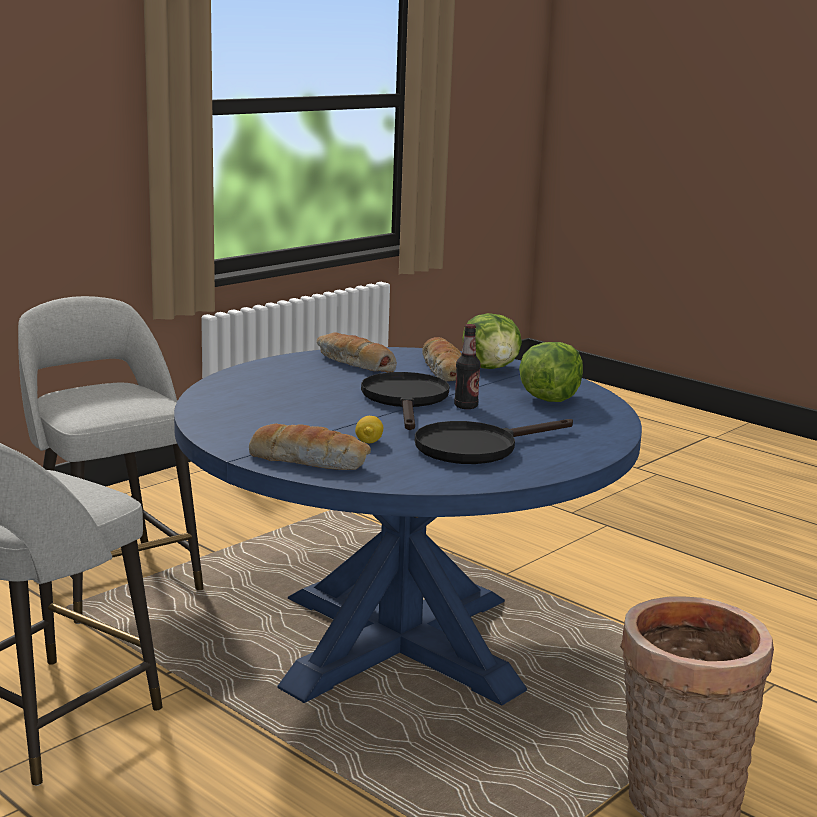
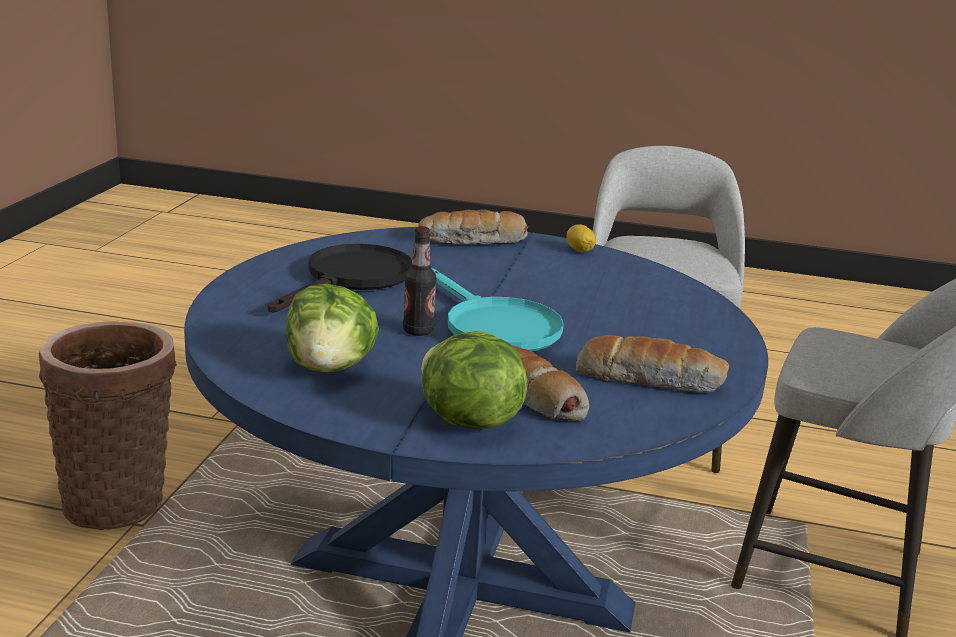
camera: 150 degrees right, 5 degrees up
(369, 442) = (454, 267): lemon -> lemon (579, 250)
(406, 400) = (493, 326): black frying pan -> turquoise frying pan

